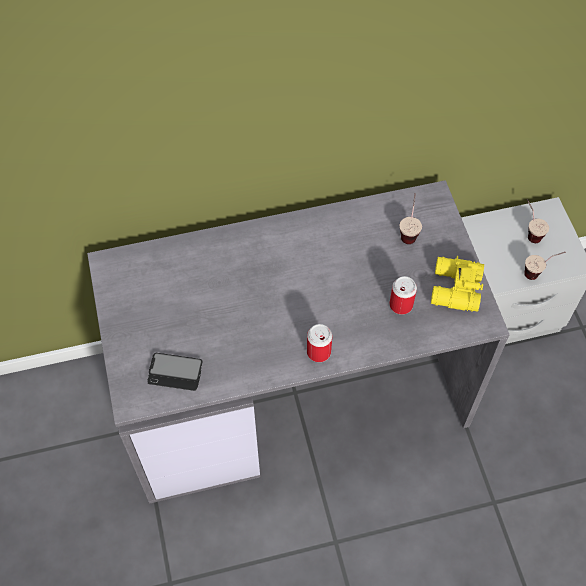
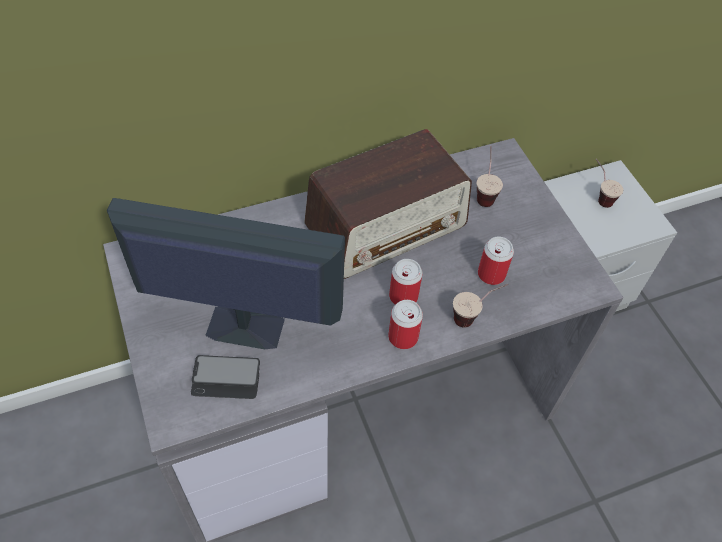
camera: 10 degrees left, 5 degrees down
(192, 332) = (243, 327): none -> monitor
(320, 255) = (386, 226): none -> radio
(324, 318) = (403, 296): none -> can
(454, 289) = (549, 252): yellow binoculars -> none
(539, 273) = (618, 237): cup -> cup (474, 316)

